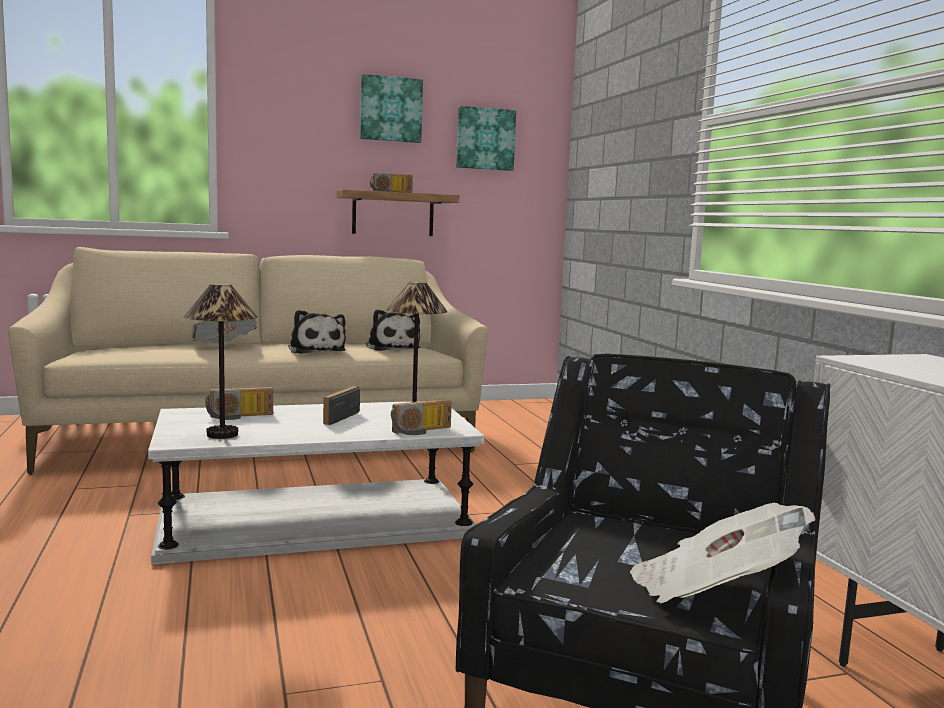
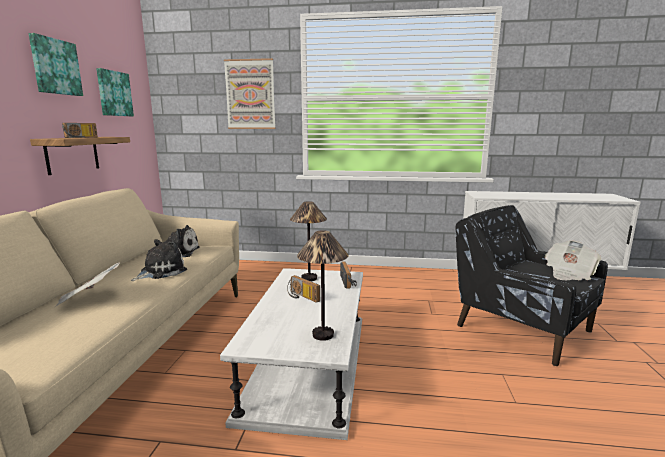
camera: 65 degrees left, 5 degrees up
(240, 417) = (277, 325): radio -> none
(316, 350) = (160, 271): plush toy -> plush toy turned 45 degrees counterclockwise
(649, 124) = (250, 94): none -> picture

